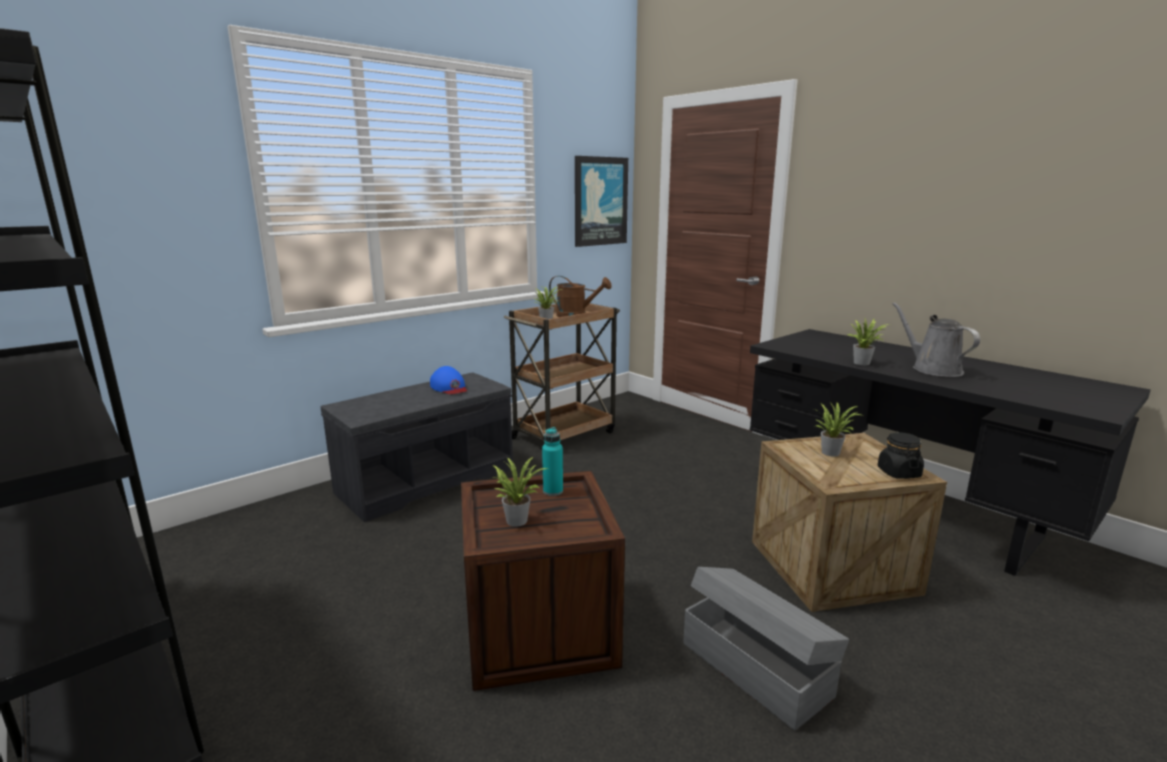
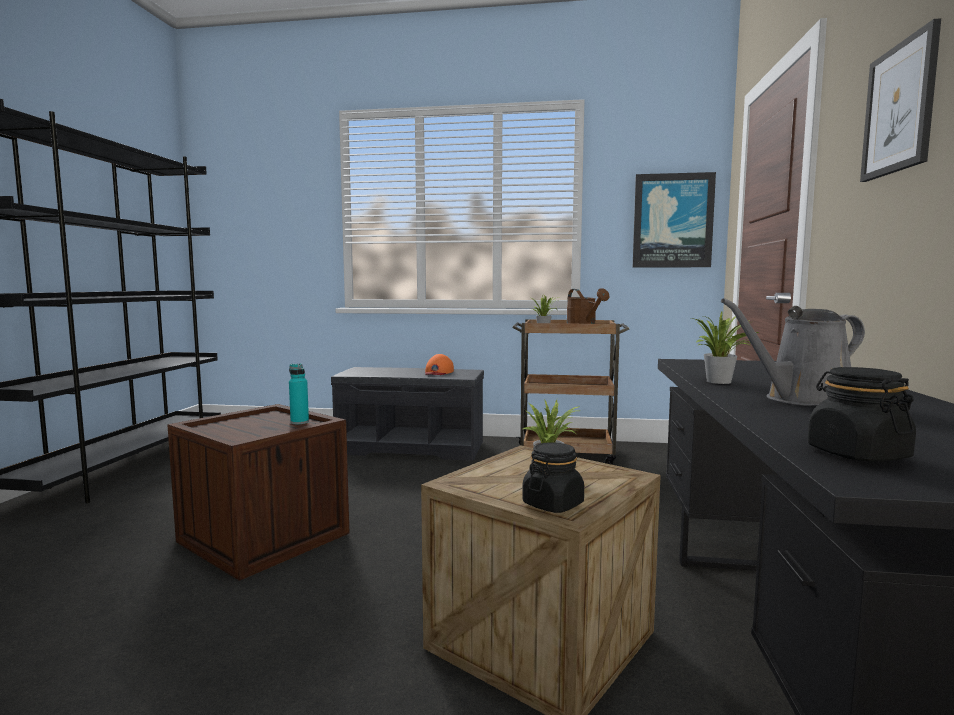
camera: 50 degrees right, 10 degrees down
(449, 387) = (438, 372): blue cap -> orange cap
(517, 519) = (241, 425): potted plant -> none
(755, 667) = (289, 640): grey storage box -> none
(896, 178) = (899, 108): none -> picture
(932, 369) = (802, 400): grey watering can -> grey watering can turned 135 degrees counterclockwise
(1057, 401) = (856, 454): none -> black jar

